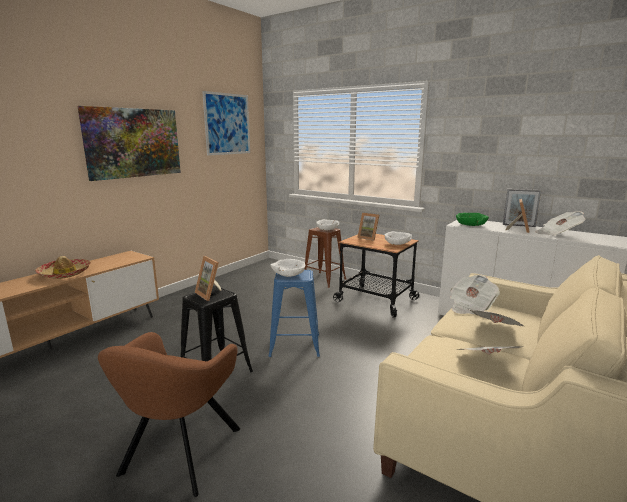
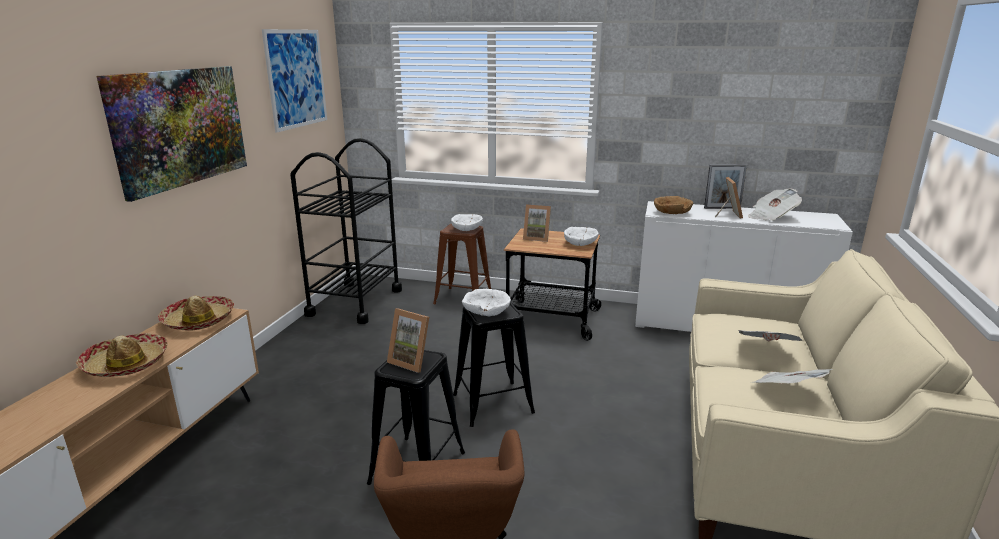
camera: 20 degrees left, 5 degrees up
(123, 259) = (199, 320): none -> hat
(254, 273) = (355, 302): none -> black cart
(294, 345) = (492, 403): blue stool -> black stool
(470, 225) = (672, 213): green bowl -> brown bowl
(470, 307) = (720, 322): newspaper -> none

